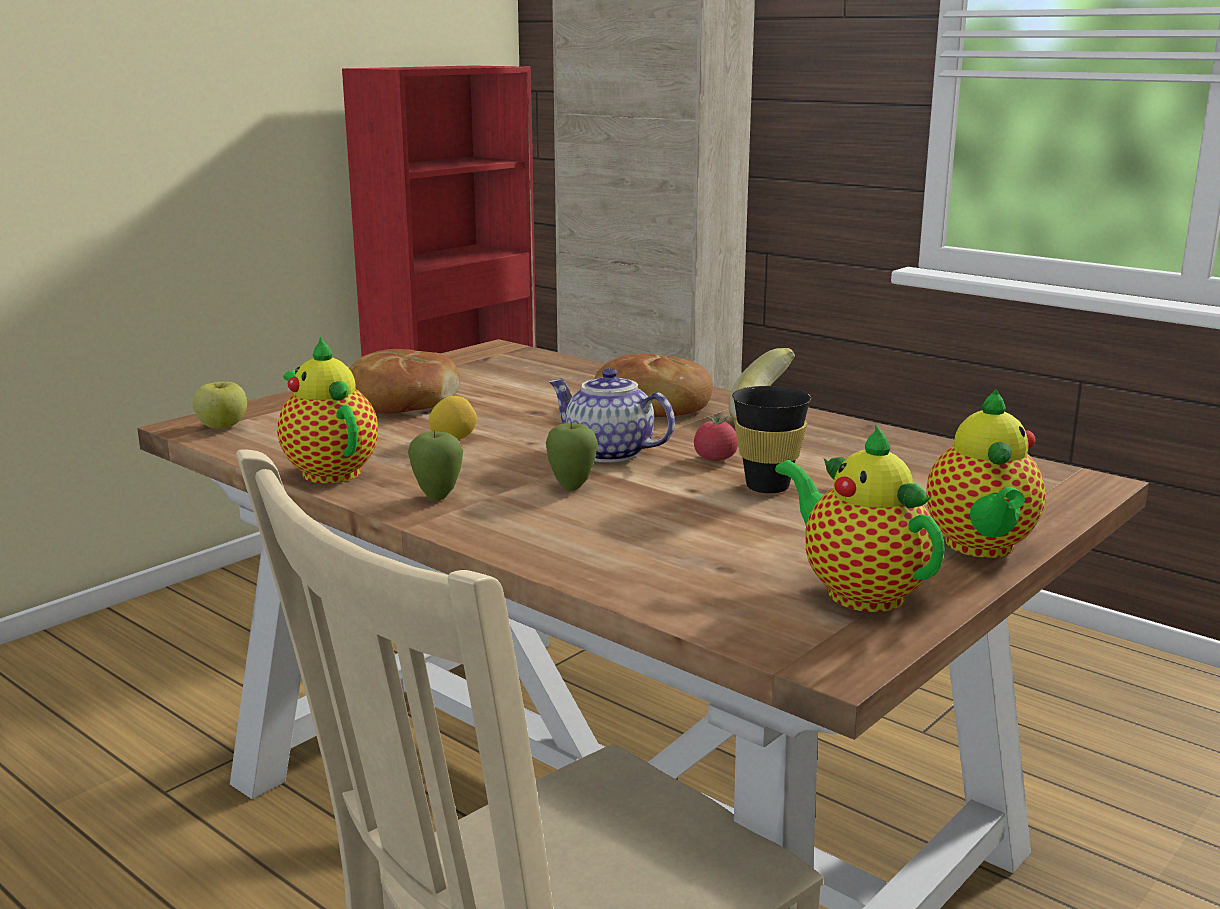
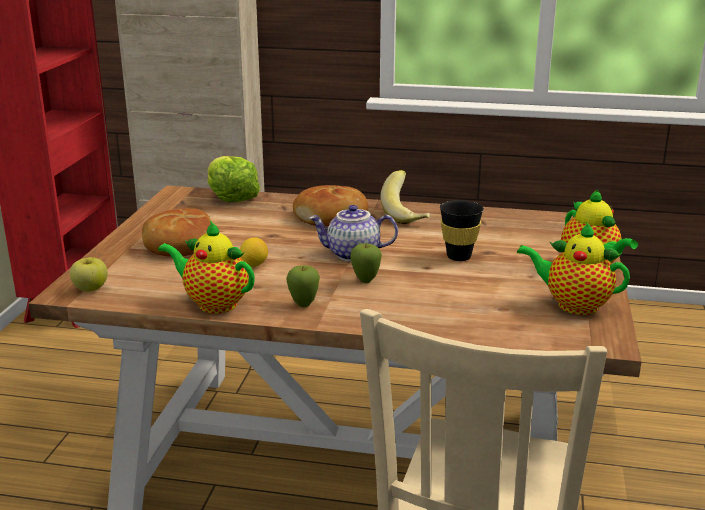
camera: 30 degrees left, 5 degrees up
(556, 362) = (231, 197): none -> lettuce
(715, 459) = (411, 245): tomato -> none

